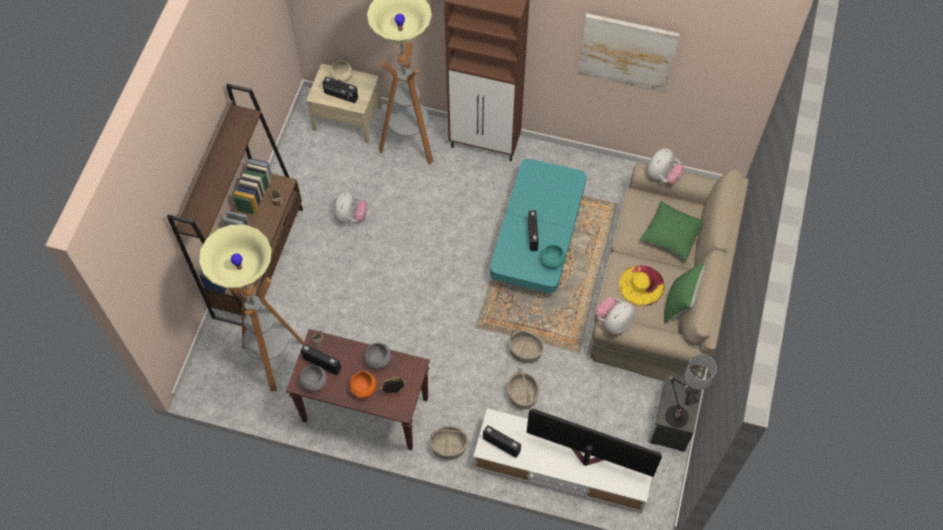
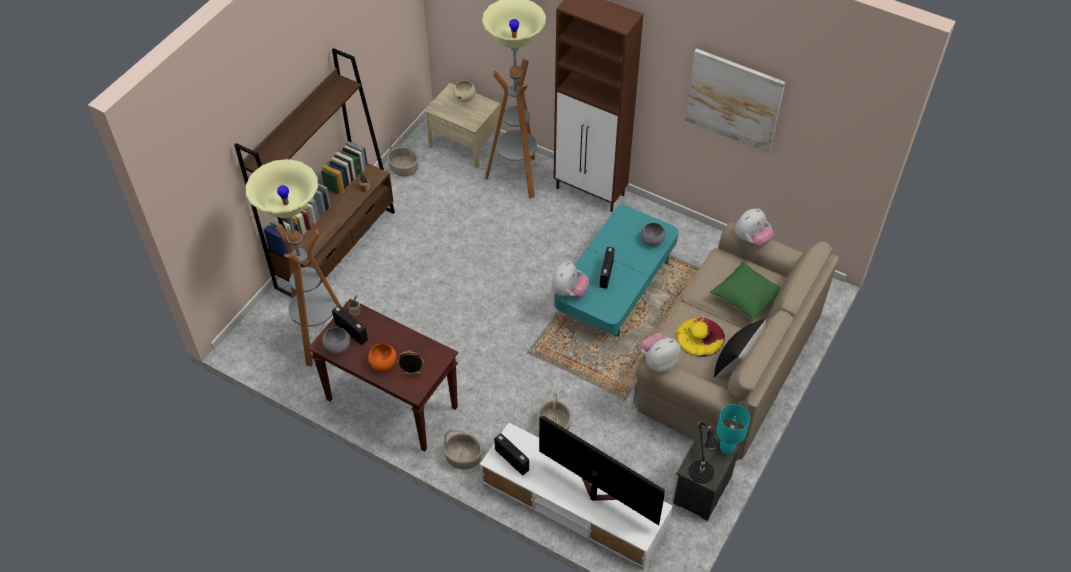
camera: 15 degrees right, 10 degrees down
(341, 96) = (458, 113): radio -> none
(351, 216) = (438, 228): plush toy -> plush toy (569, 291)
(378, 360) = (407, 340): grey bowl -> grey bowl (652, 240)
(525, 351) = (570, 386): basket -> basket (403, 168)
(552, 261) = (619, 301): turquoise bowl -> none
(680, 304) = (735, 363): green pillow -> black pillow
(693, 388) = (727, 449): grey table lamp -> turquoise table lamp

